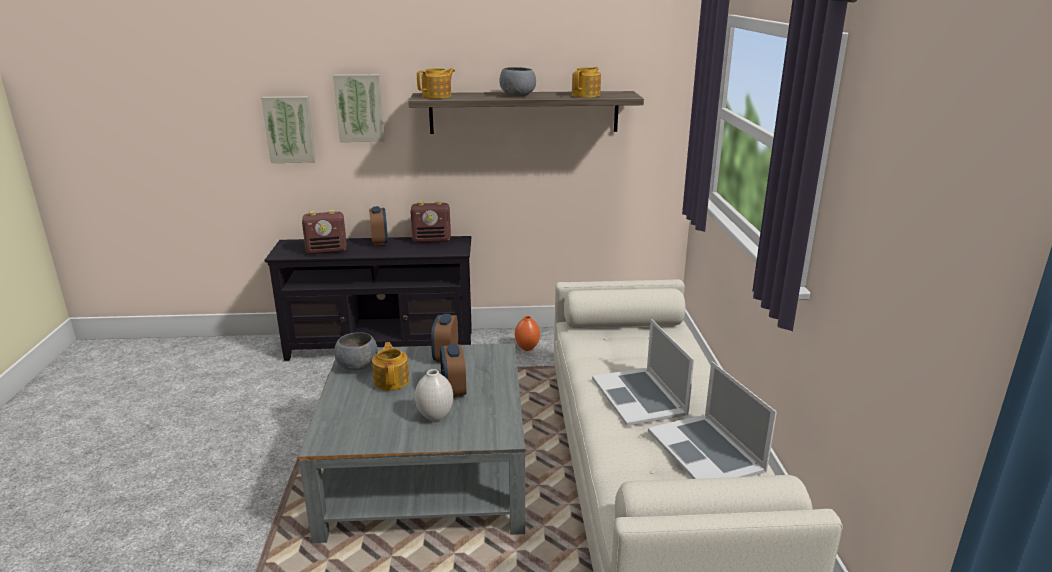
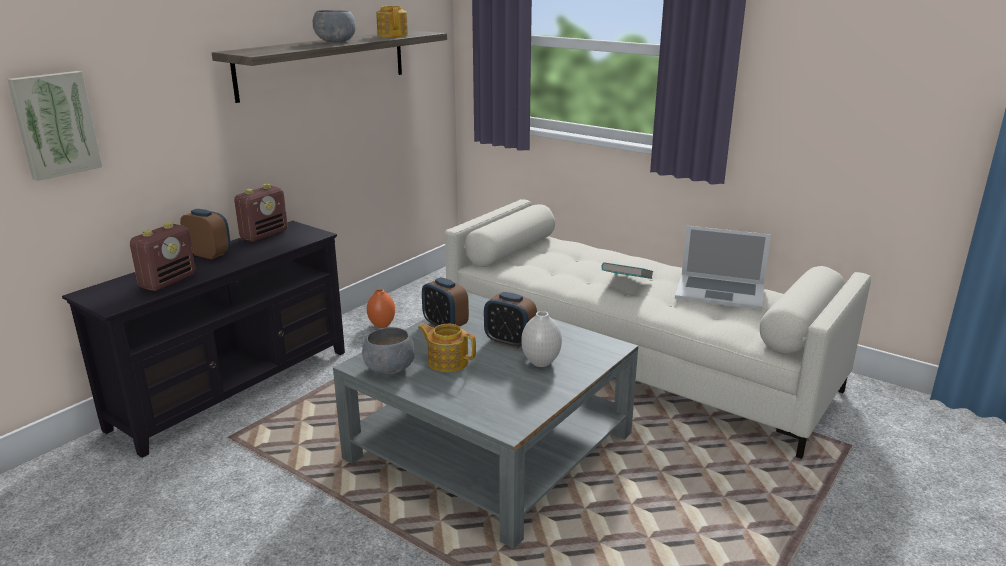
camera: 50 degrees left, 0 degrees up
(359, 108) = (149, 80): picture -> none
(437, 96) = (261, 51): teapot -> none
(639, 396) = (626, 283): laptop -> turquoise book

